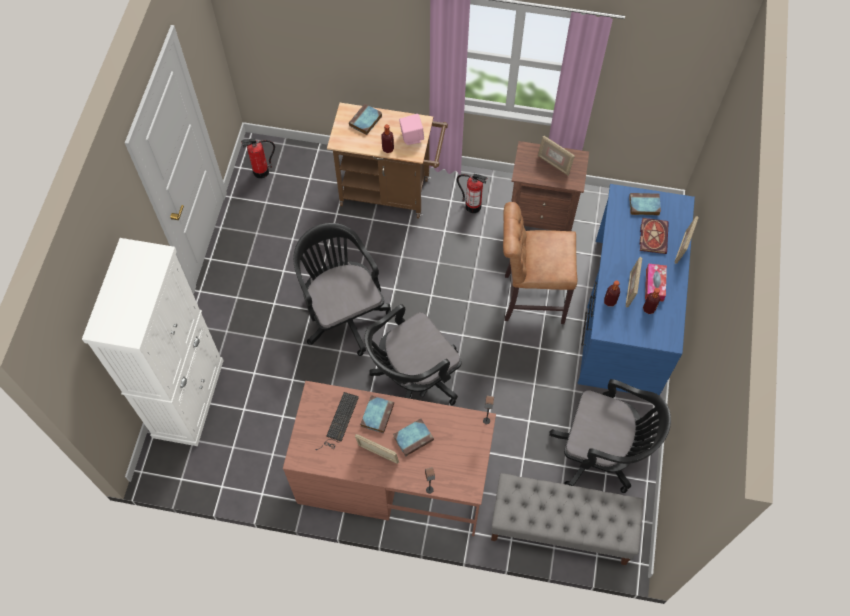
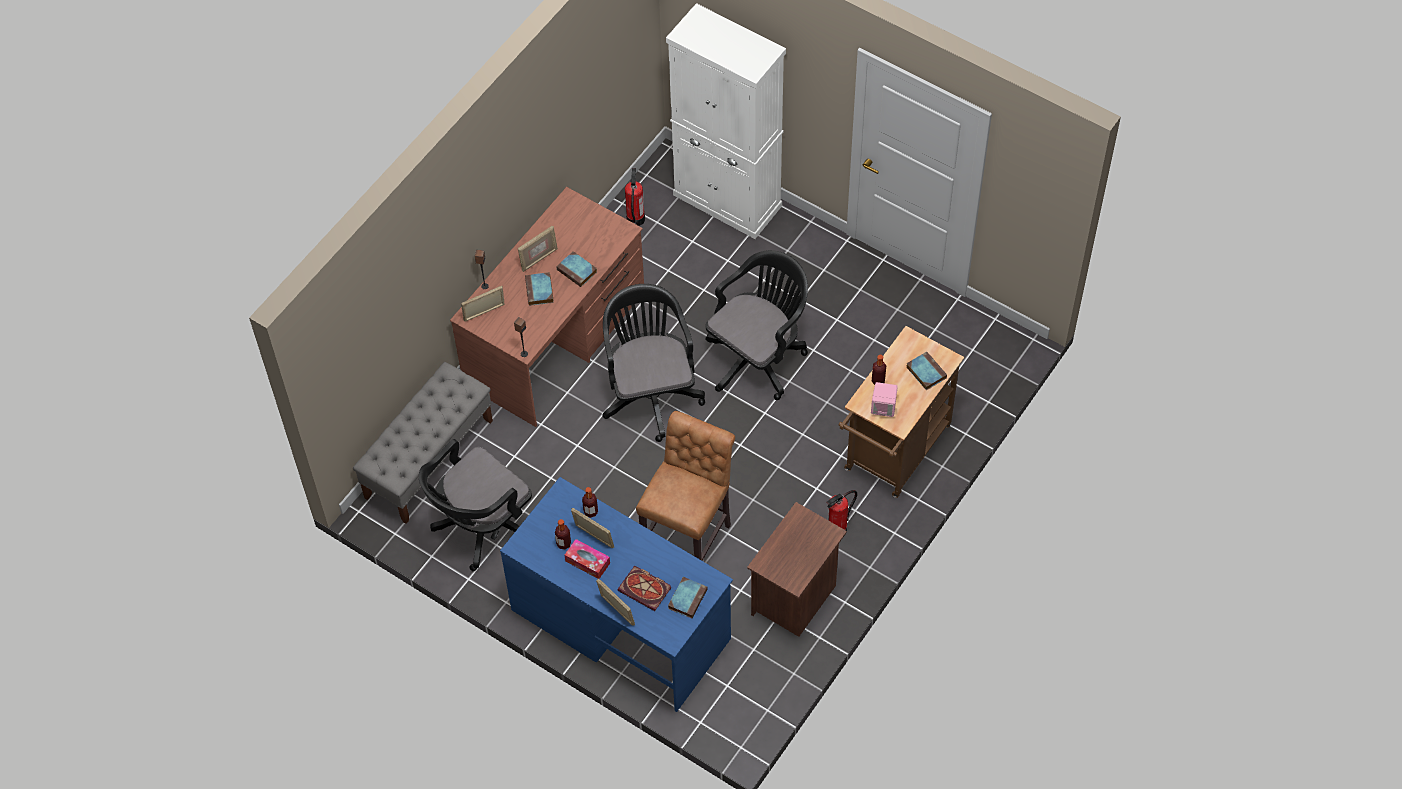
camera: 115 degrees right, 5 degrees down
(261, 172) = (979, 337): fire extinguisher -> fire extinguisher (635, 219)
(339, 422) = (586, 240): keyboard -> none
(343, 313) = (758, 356): black office chair -> black office chair turned 45 degrees counterclockwise
(554, 164) = (797, 552): picture frame -> picture frame (485, 313)

